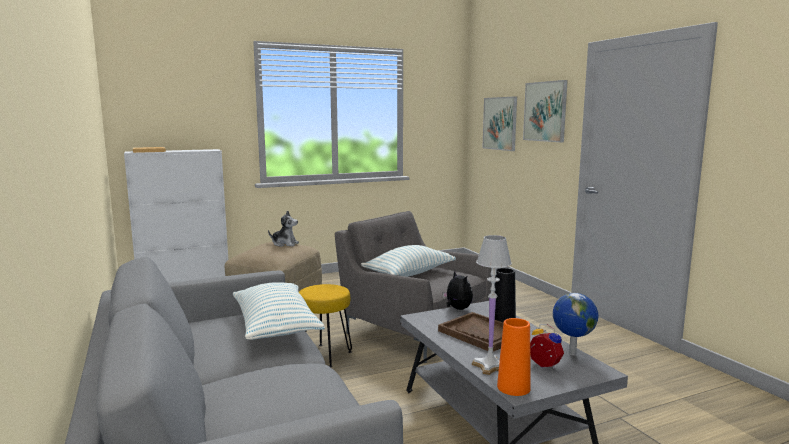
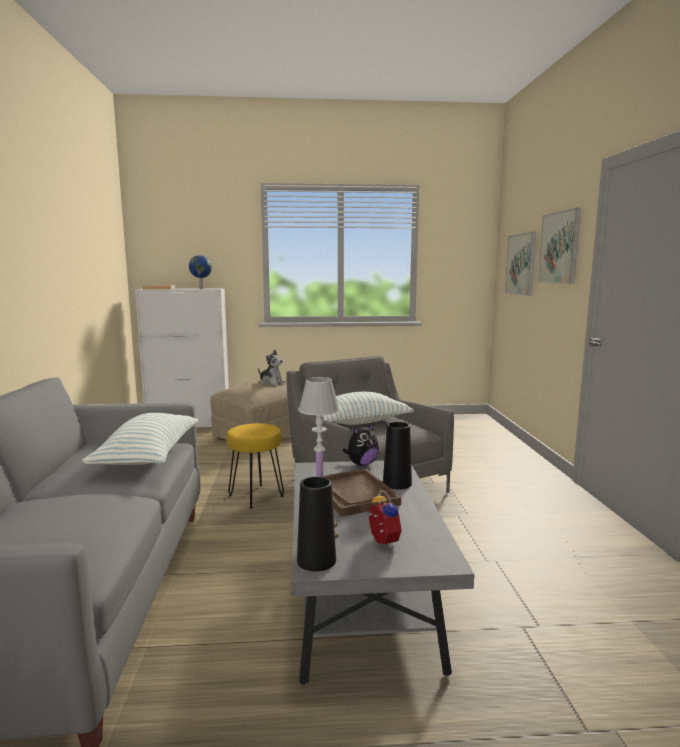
camera: 20 degrees right, 0 degrees up
(457, 309) = (361, 464): plush toy -> plush toy turned 60 degrees clockwise
(513, 387) = (316, 560): orange vase -> black vase
(571, 354) = (432, 534): globe -> globe (201, 288)

